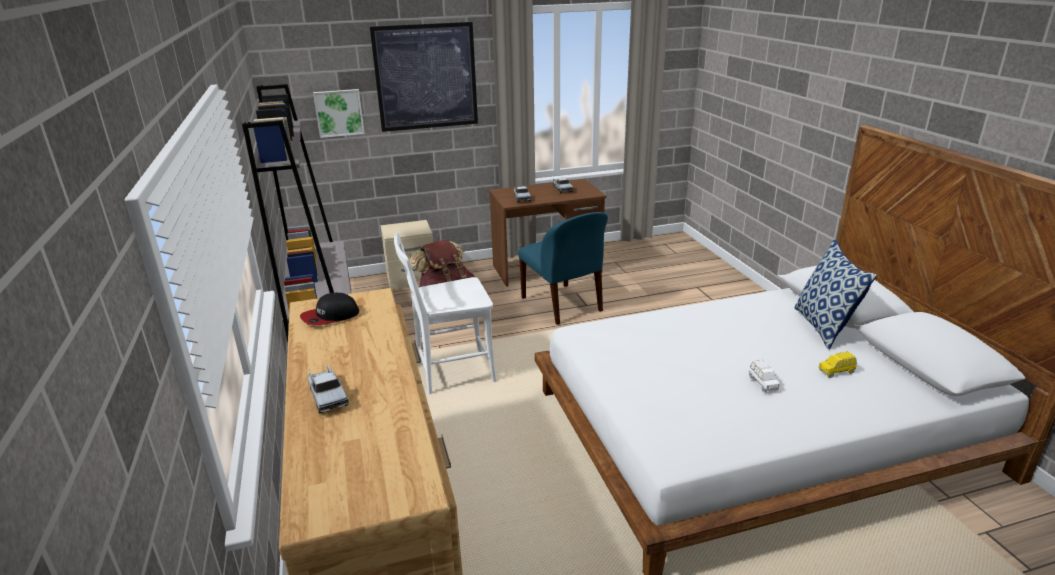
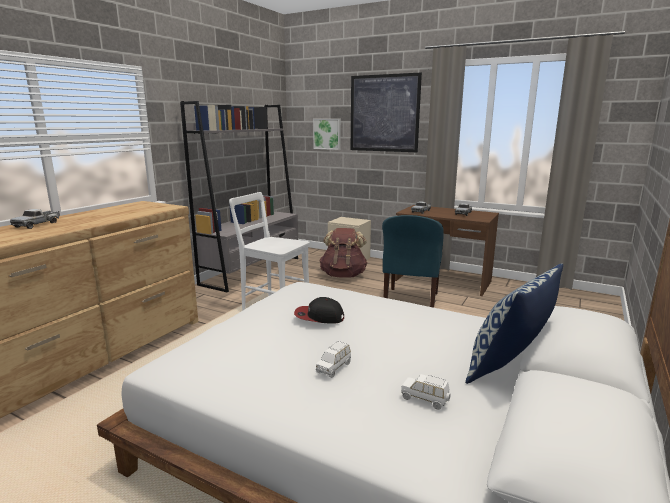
camera: 45 degrees right, 10 degrees down
(330, 316) = (134, 207): cap -> cap (319, 317)
(836, 371) = (425, 399): yellow toy car -> white toy car

